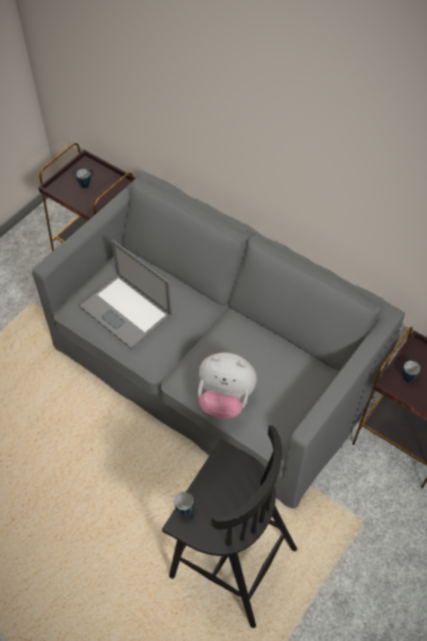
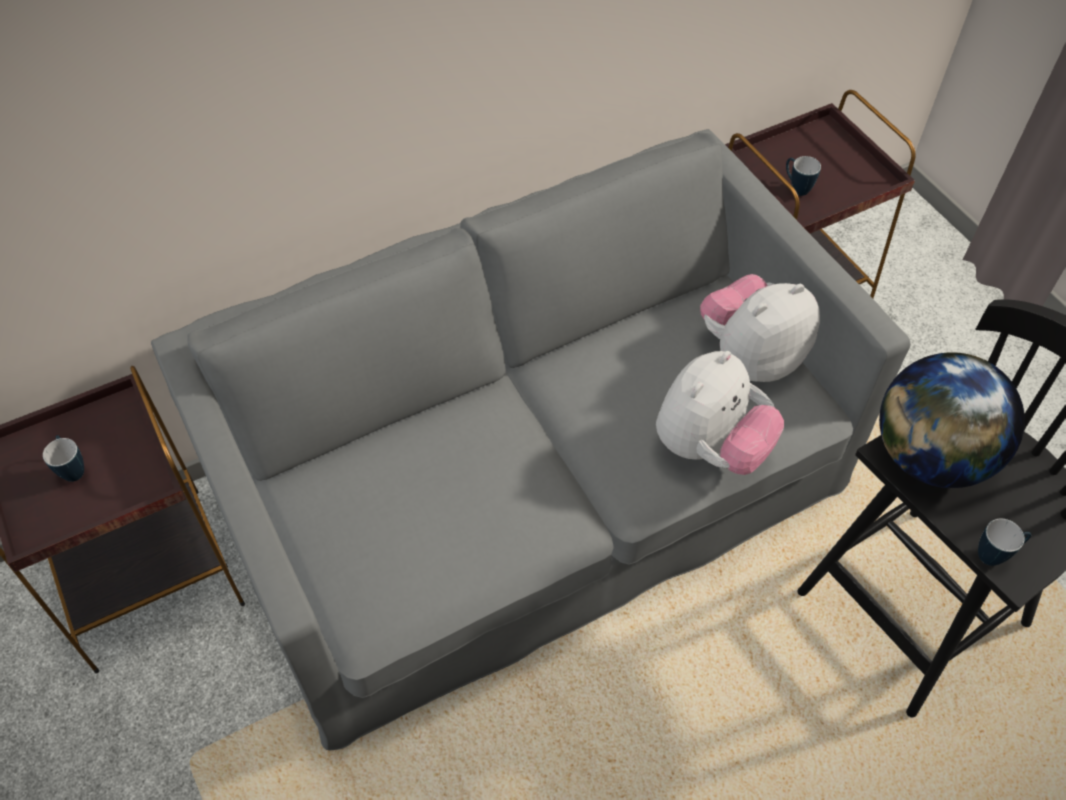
camera: 65 degrees left, 0 degrees up
(125, 311) = (431, 532): laptop -> none
(232, 471) = (929, 457): none -> globe
(291, 399) = (750, 356): none -> plush toy

